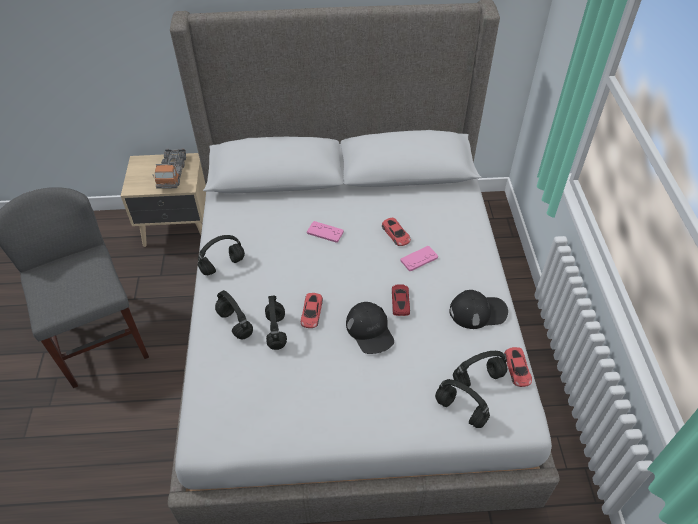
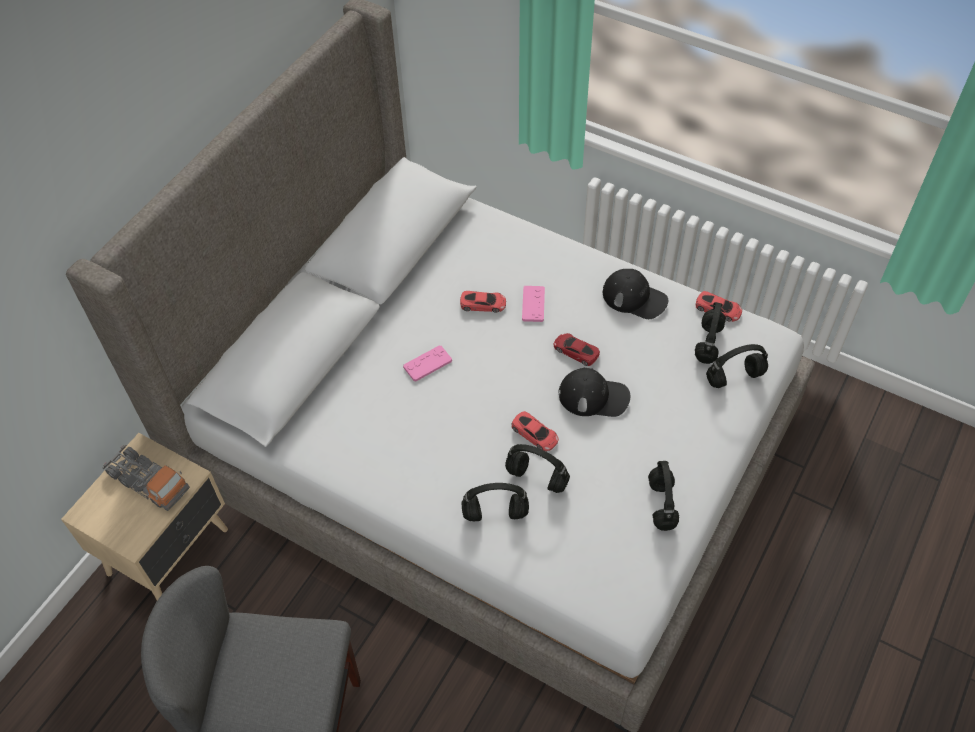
camera: 55 degrees left, 5 degrees up
(222, 266) = (397, 488): black headphones -> black headphones (662, 505)
(478, 311) = (634, 298): black cap -> black cap turned 90 degrees clockwise

